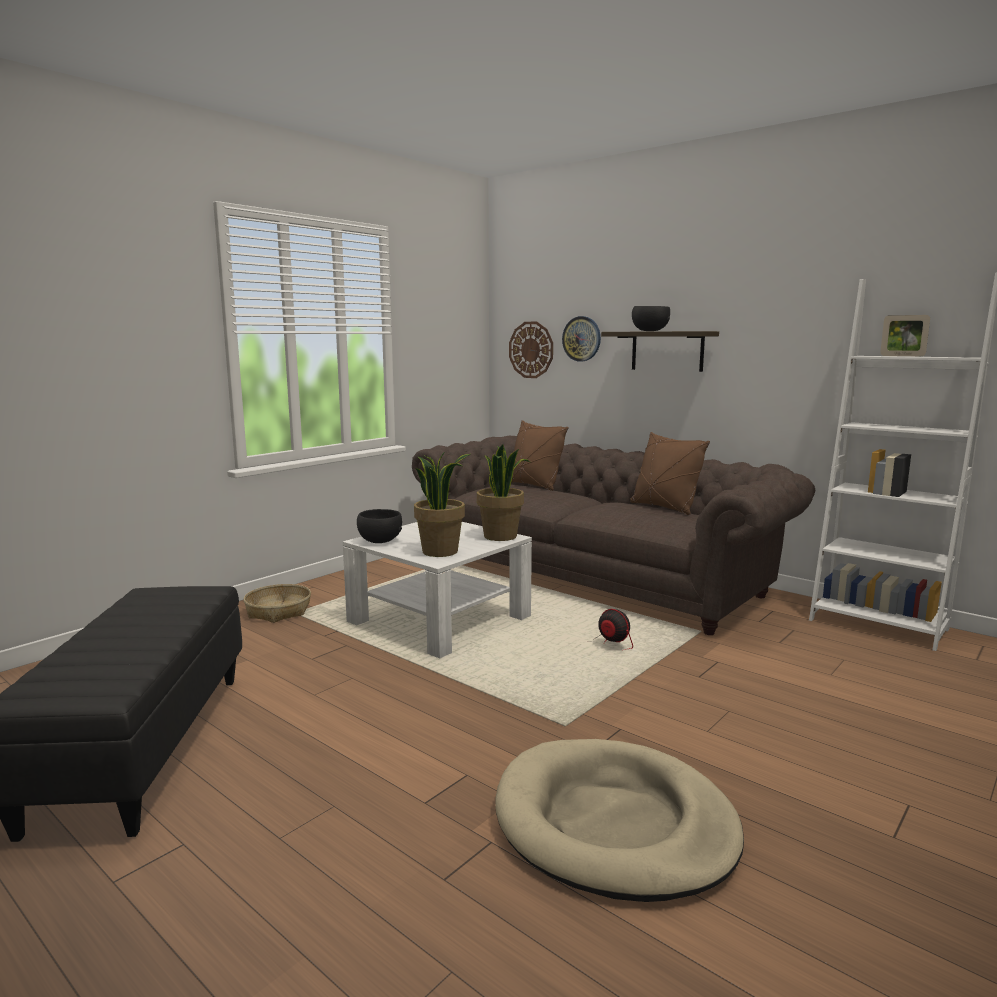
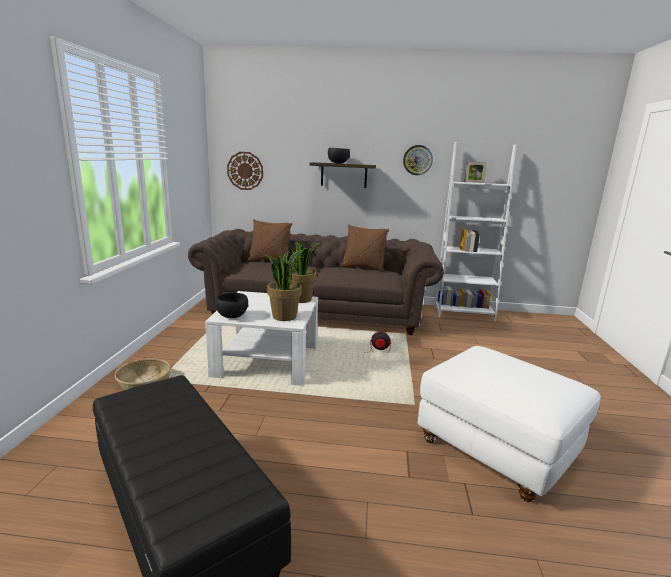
camera: 35 degrees left, 5 degrees up
(582, 339) = (284, 165): wall clock -> wall clock (417, 160)
(614, 824) = (497, 448): beige dog bed -> white ottoman

